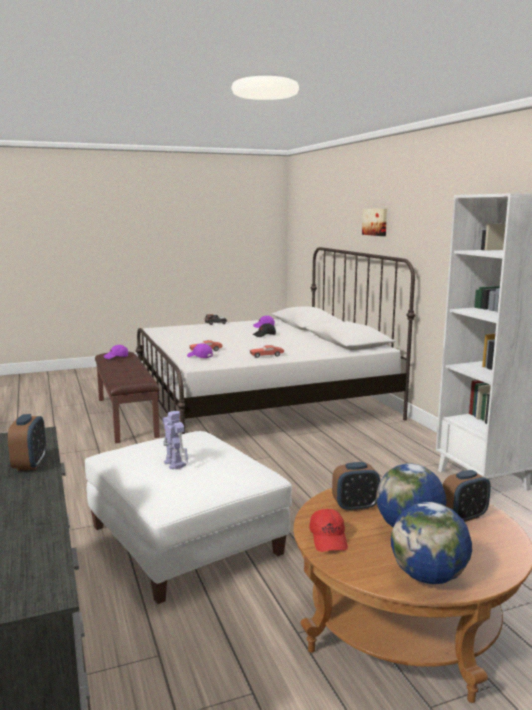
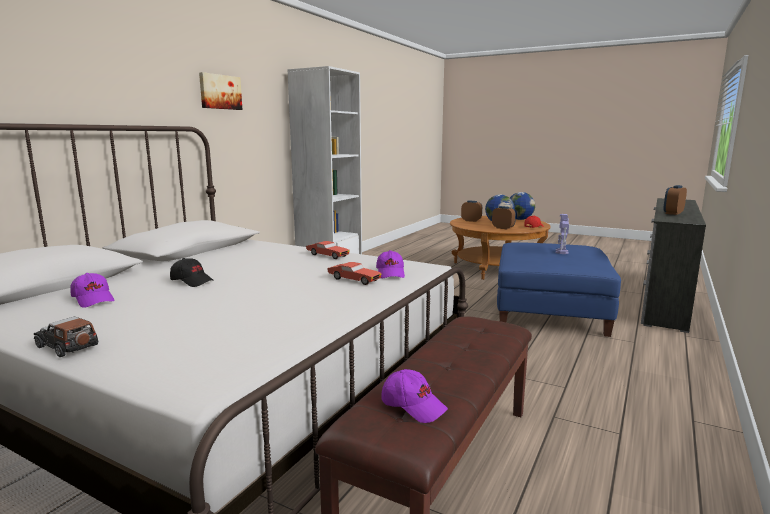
camera: 130 degrees left, 0 degrees up
(184, 540) = (550, 311): white ottoman -> blue ottoman
(375, 222) = (93, 74): picture -> picture (220, 92)

